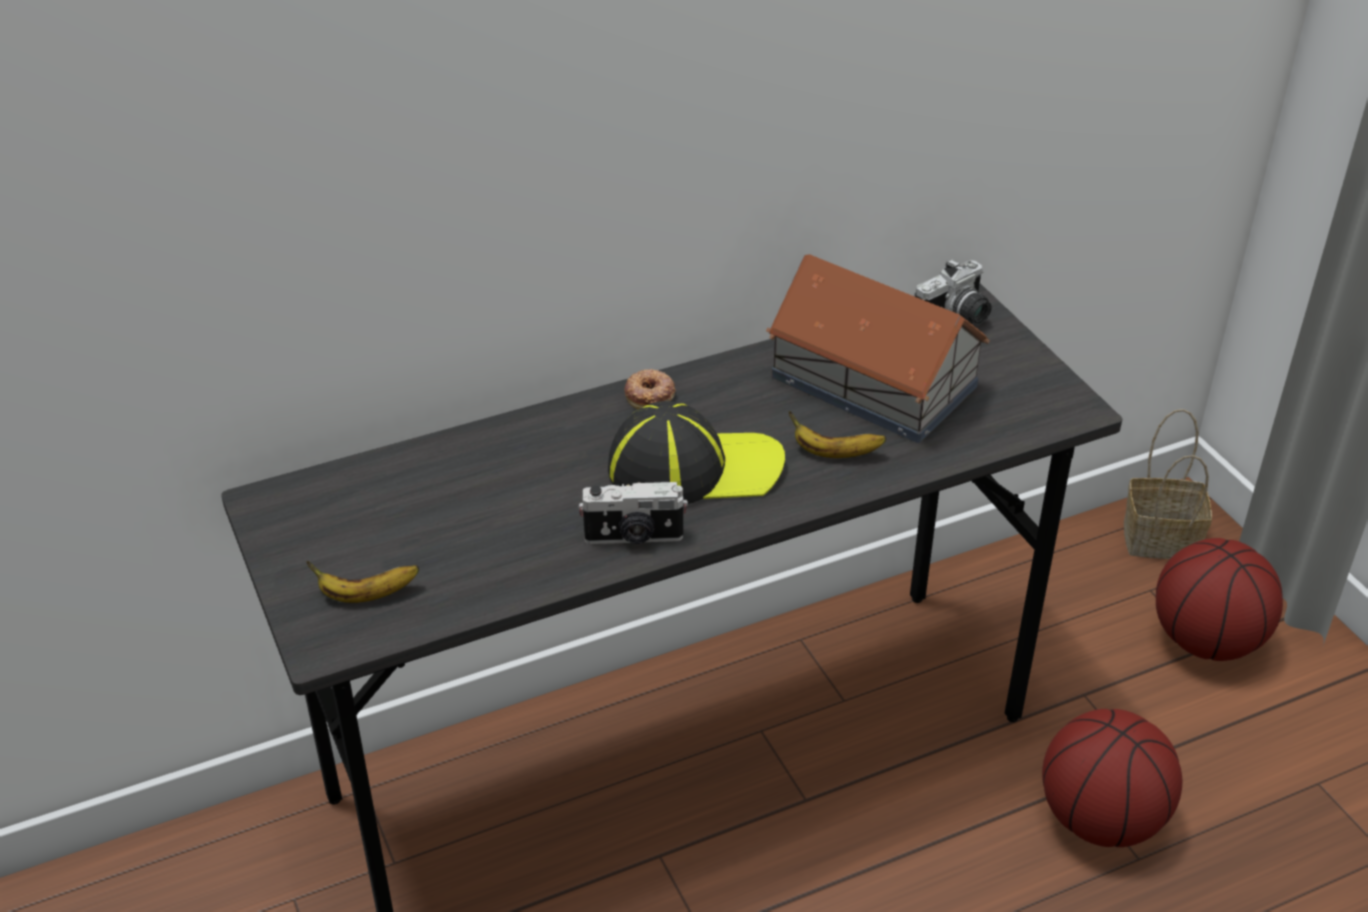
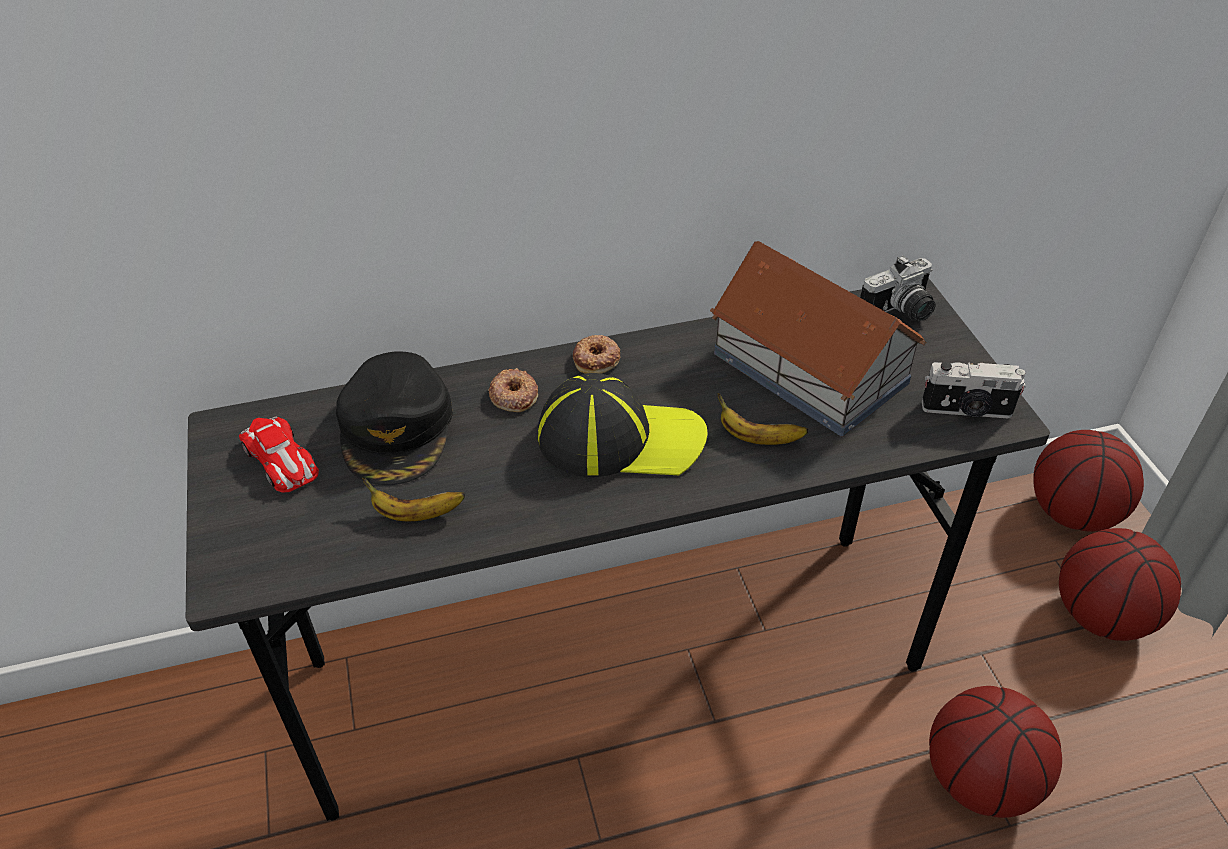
camera: 10 degrees right, 5 degrees up
(340, 525) = (280, 459): none -> toy car
(366, 595) = (282, 535): banana -> banana (416, 514)
(456, 482) = (397, 428): none -> black cap
(571, 438) = (513, 395): none -> donut
(634, 537) = (545, 505): camera -> camera (967, 411)
(1162, 538) = (1073, 512): basket -> basketball

